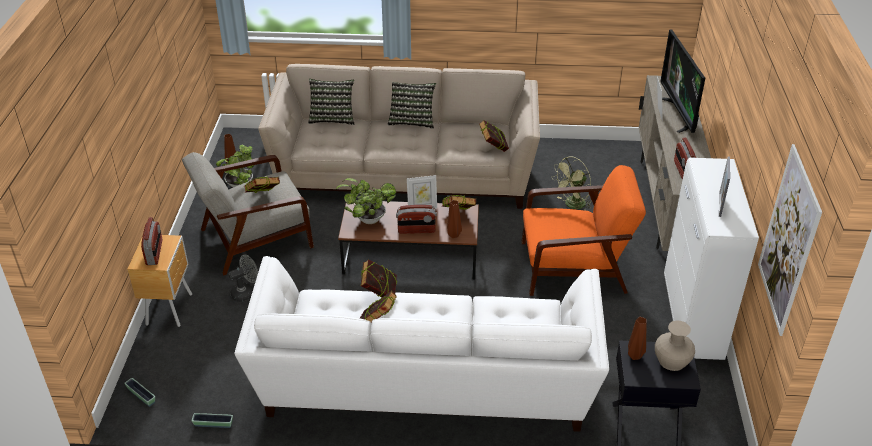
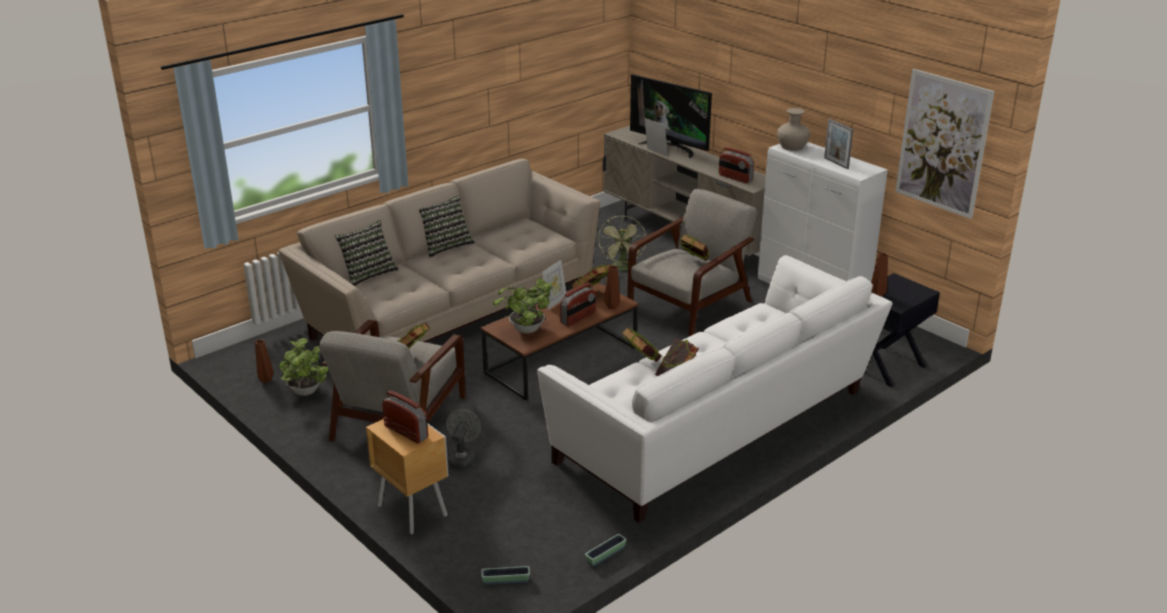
camera: 45 degrees left, 10 degrees down
(493, 149) = (549, 235): book -> book (694, 263)
(575, 267) = (691, 304): orange armchair -> grey armchair
(672, 360) = (900, 287): beige vase -> beige vase (792, 146)

